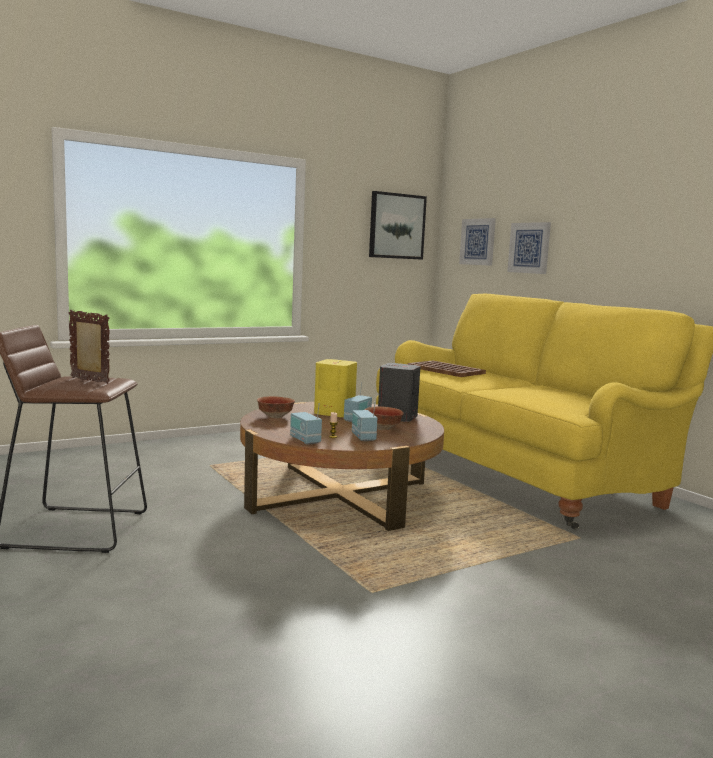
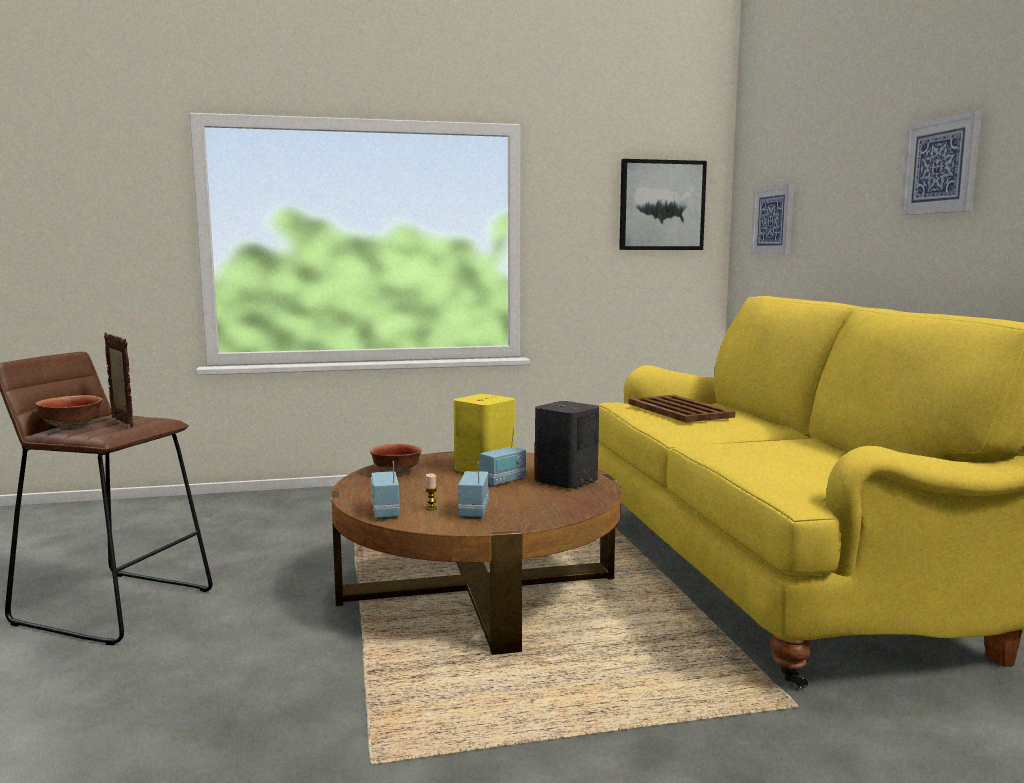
camera: 20 degrees right, 0 degrees up
(383, 428) = (521, 498): bowl -> bowl (73, 428)
(529, 248) = (835, 225): picture -> picture (941, 166)

